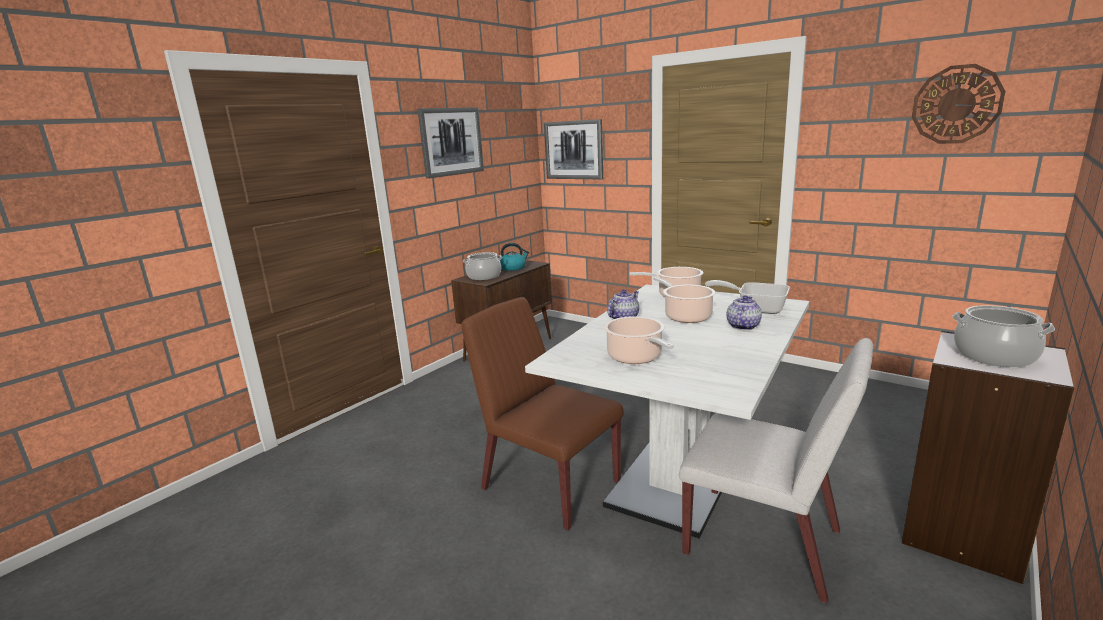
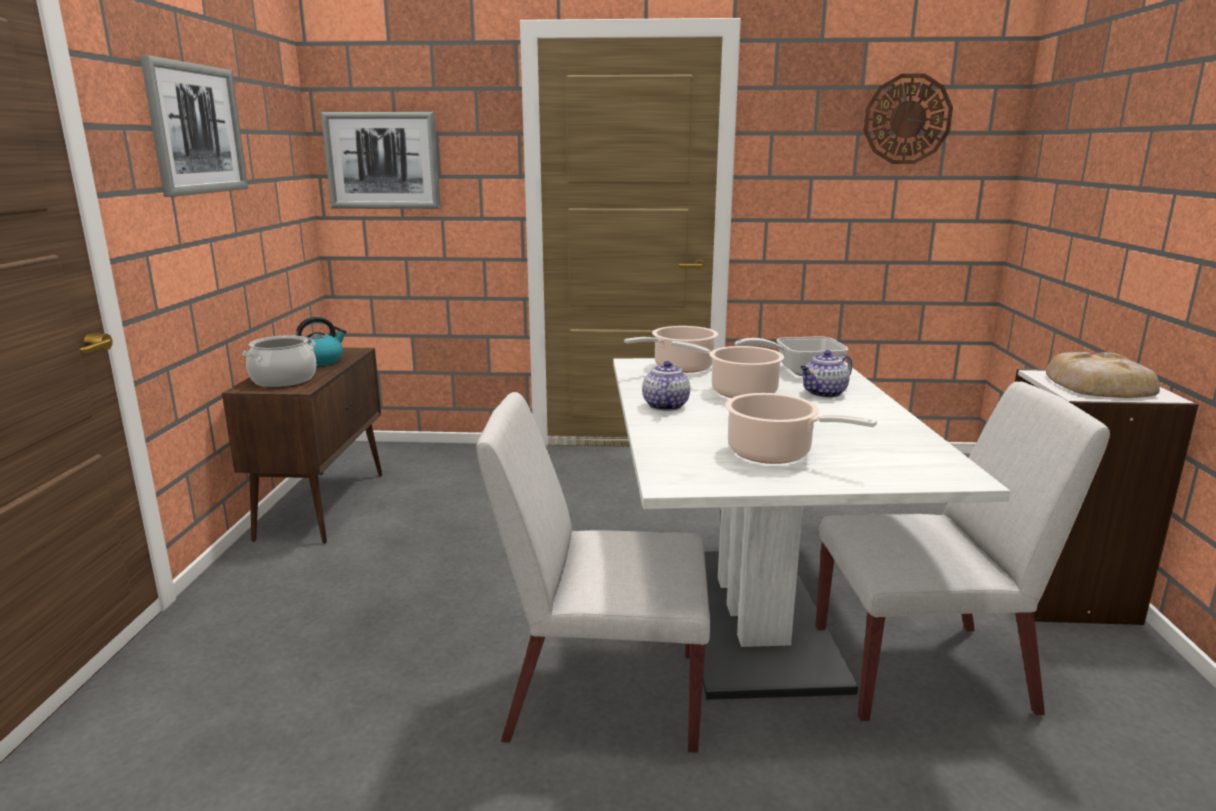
camera: 35 degrees left, 0 degrees up
(549, 484) = (601, 696): brown chair -> white chair
(743, 326) = (824, 393): teapot -> teapot turned 120 degrees counterclockwise
(994, 356) = (1098, 386): cooking pot -> bread

